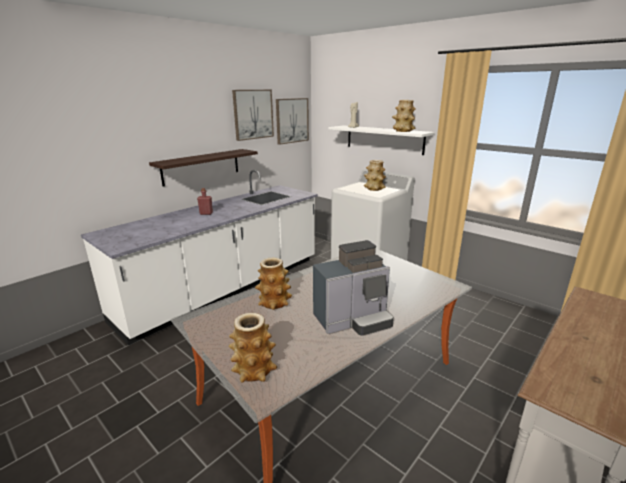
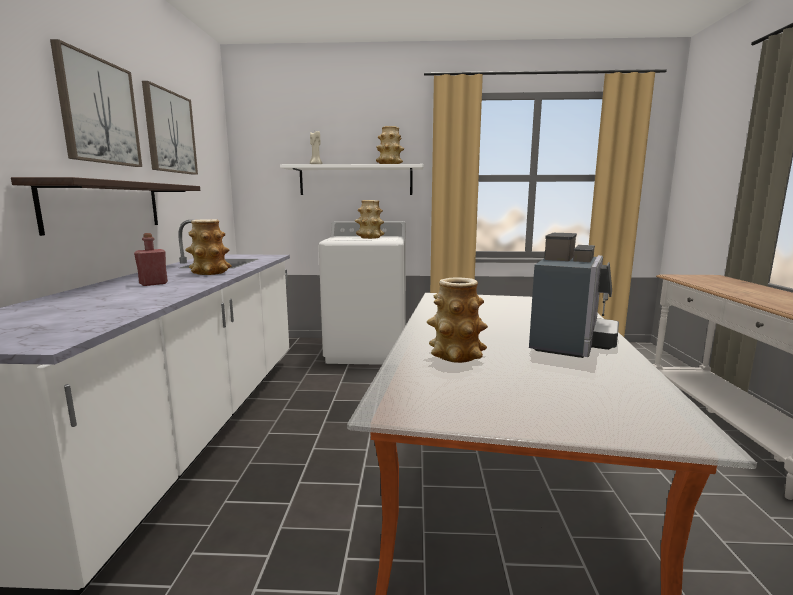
camera: 40 degrees left, 10 degrees down
(254, 370) = (616, 419): vase -> vase (210, 272)
(292, 120) = (212, 157): picture -> picture (98, 111)

